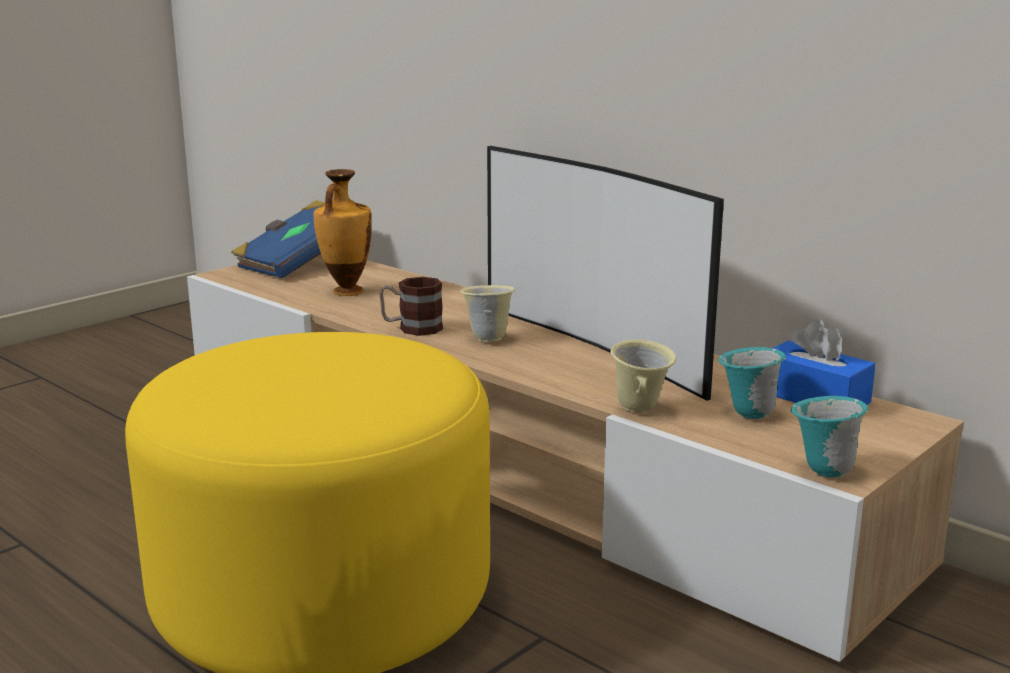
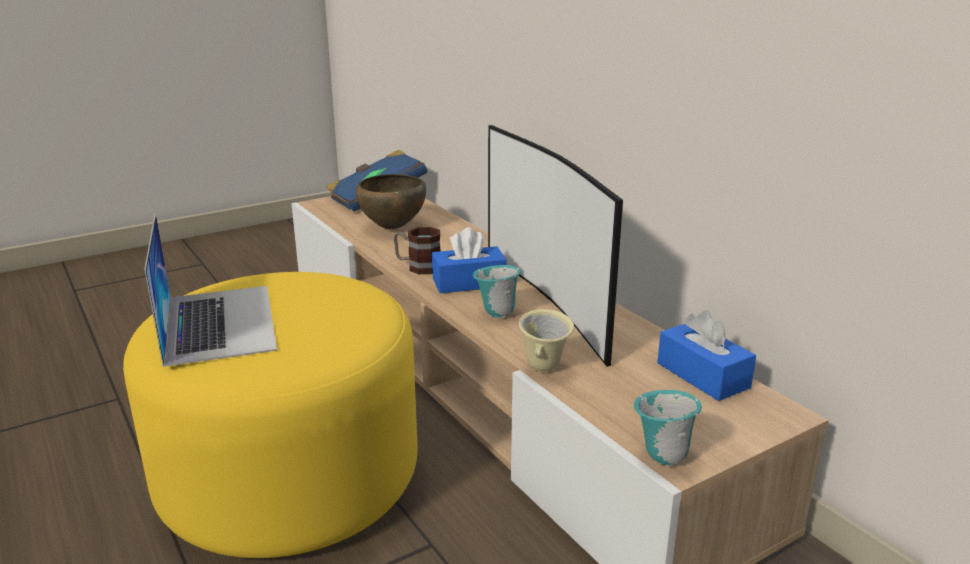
camera: 15 degrees right, 5 degrees up
(252, 388) = (219, 322): none -> laptop
(346, 292) = (392, 228): vase -> brown bowl
(487, 338) = (469, 283): beige mug -> blue tissue box
(747, 414) = (632, 385): turquoise mug -> turquoise mug (496, 313)

